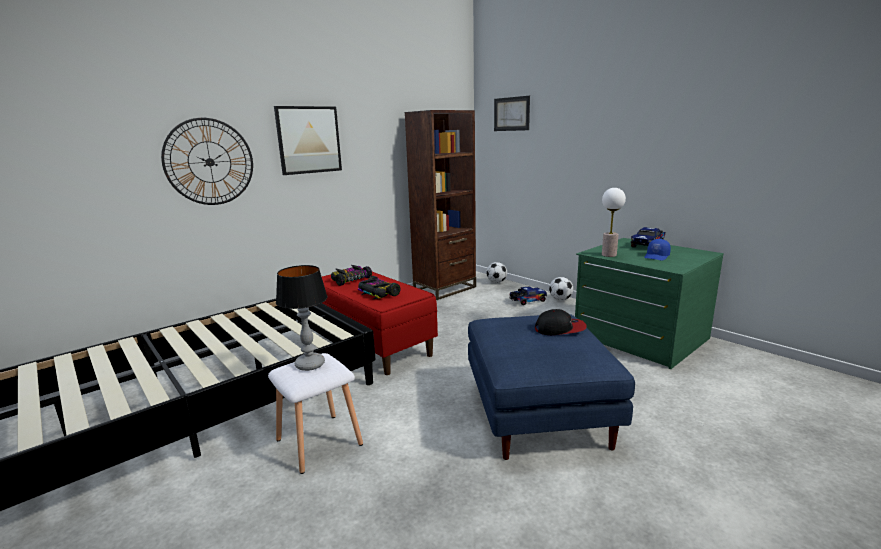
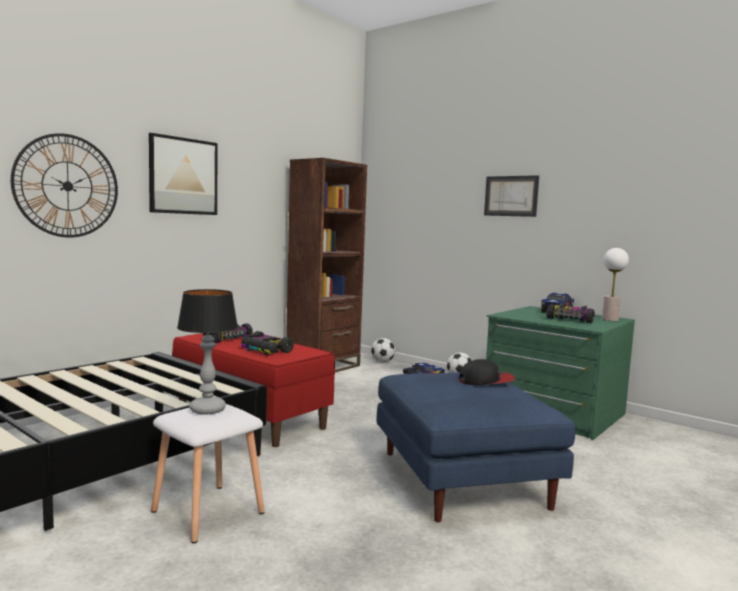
camera: 10 degrees left, 10 degrees down
(511, 114) = (405, 173): picture -> picture (511, 196)
(609, 255) = (521, 317): table lamp -> table lamp (610, 319)
(657, 257) = (571, 319): blue cap -> toy car

